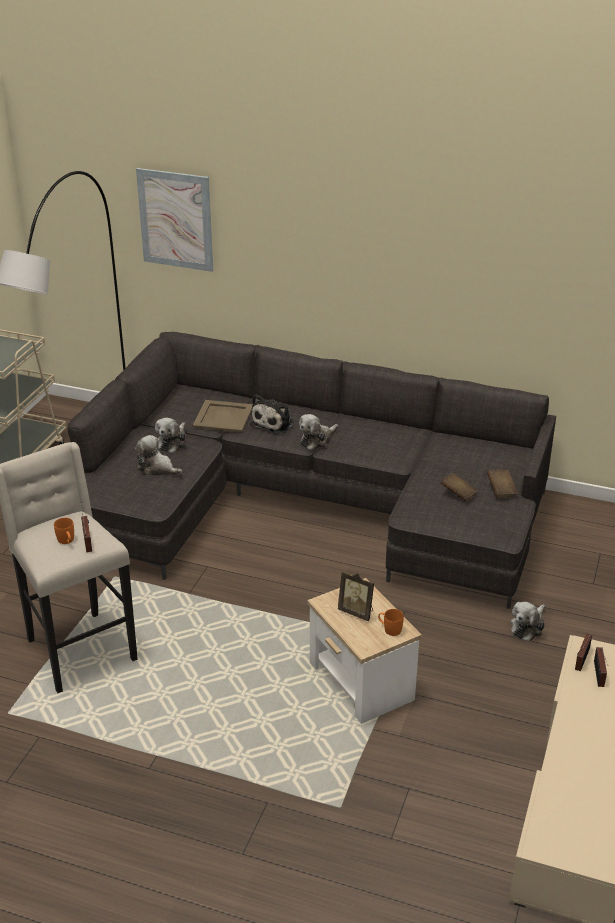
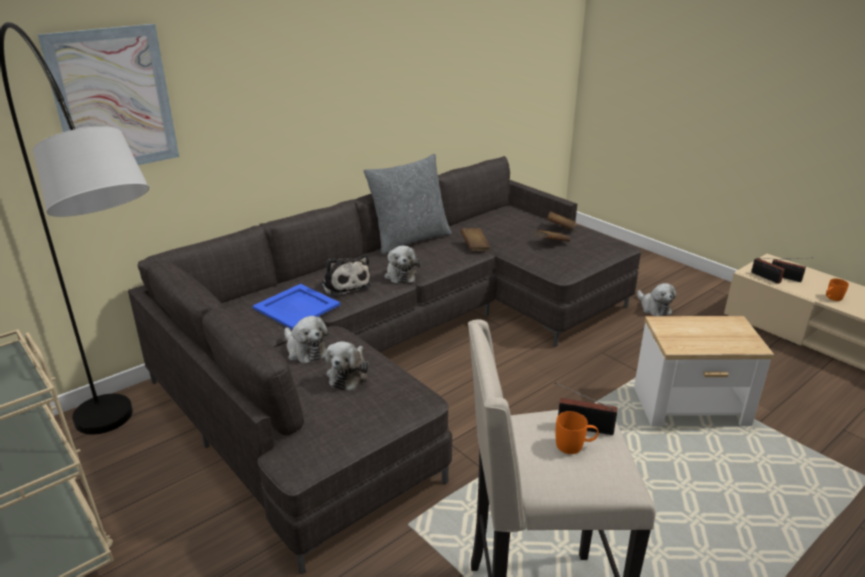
camera: 60 degrees left, 5 degrees down
(157, 468) = (349, 375): plush toy -> plush toy turned 45 degrees counterclockwise
(223, 416) = (295, 306): beige tray -> blue tray
(357, 612) = (698, 335): picture frame -> none
(383, 422) = (409, 239): none -> grey pillow
(389, 629) = (731, 327): orange mug -> orange mug (832, 298)
(405, 457) = (474, 247): none -> brown book

